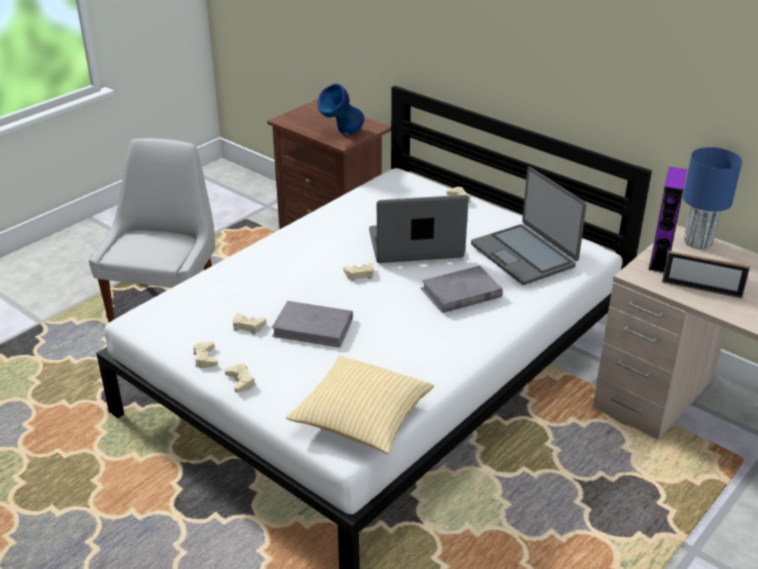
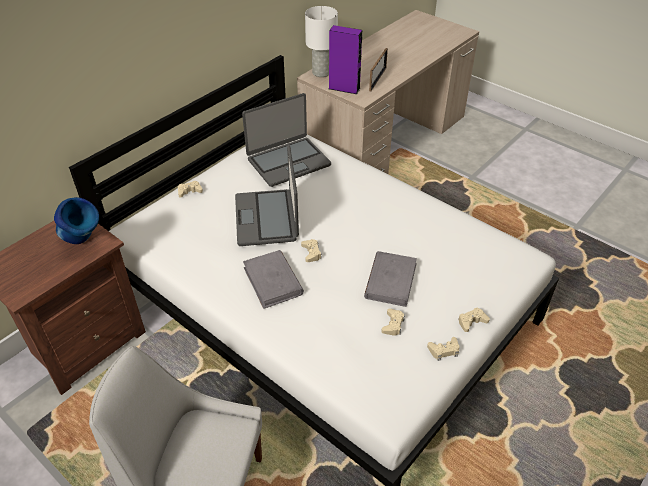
camera: 90 degrees left, 10 degrees up
(361, 419) = (497, 250): pillow -> none
(461, 293) = (341, 196): grey book -> grey book (273, 281)
(697, 242) = (321, 73): blue table lamp -> white table lamp

